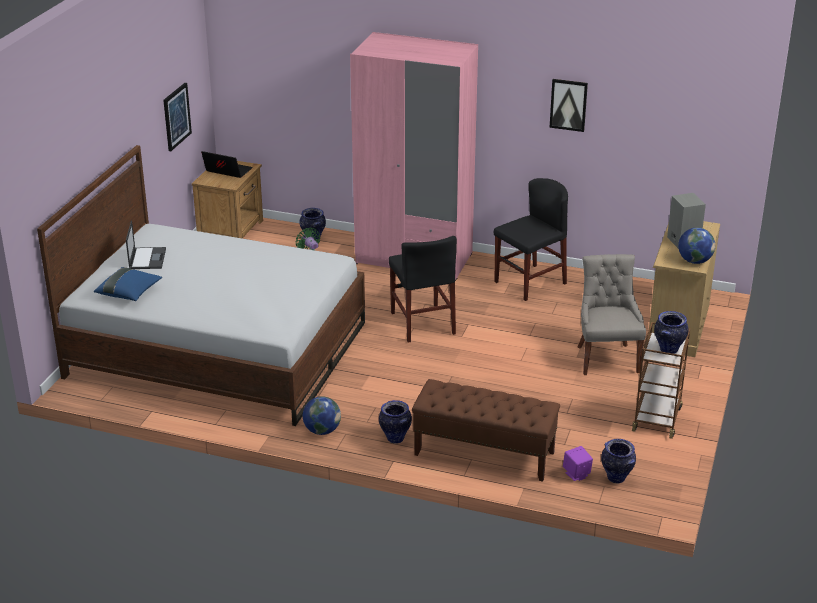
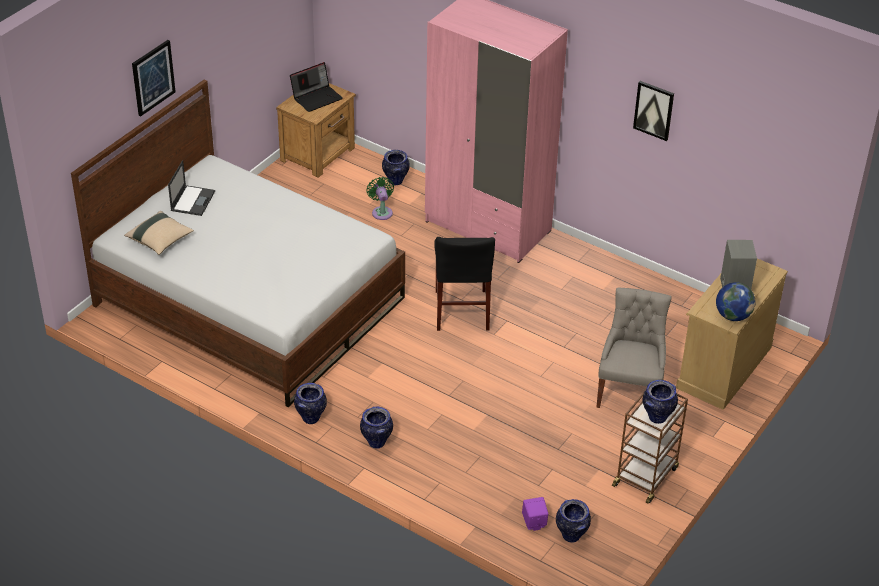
camera: 15 degrees right, 10 degrees up
(129, 293) = (160, 240): blue pillow -> beige pillow
(176, 116) = (261, 43): picture -> picture (153, 77)
(227, 171) = (317, 97): laptop -> laptop turned 105 degrees clockwise
(322, 430) = (311, 418): globe -> vase
(483, 453) = (454, 479): brown bench -> none
(530, 283) = (594, 281): black chair -> none

